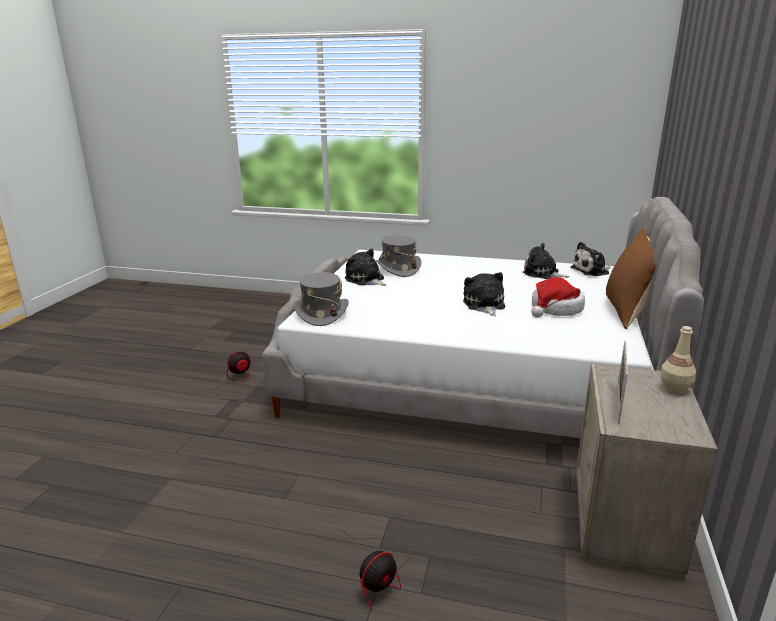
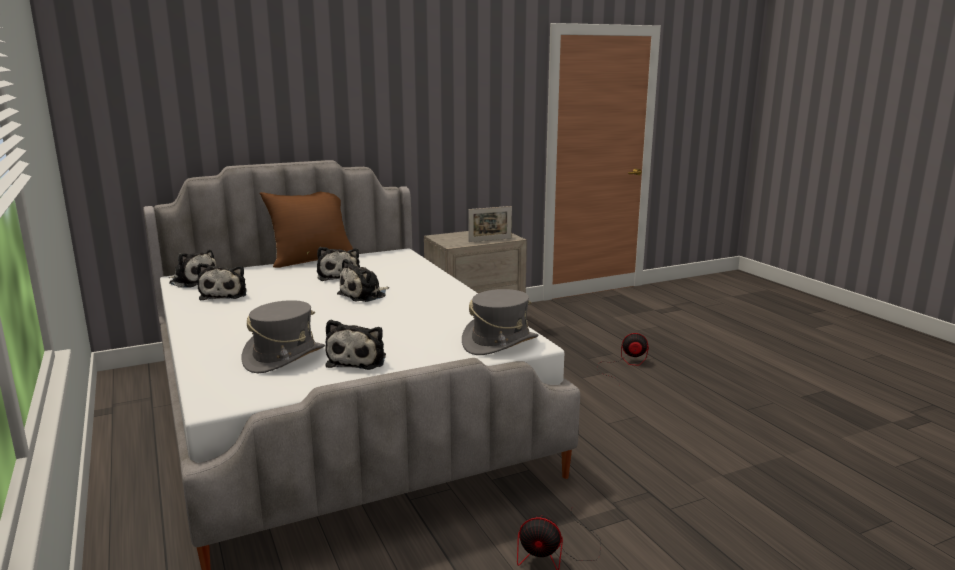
camera: 130 degrees left, 5 degrees down
(555, 309) = (338, 275): hat -> plush toy
(674, 389) = (450, 235): beige bottle -> none

